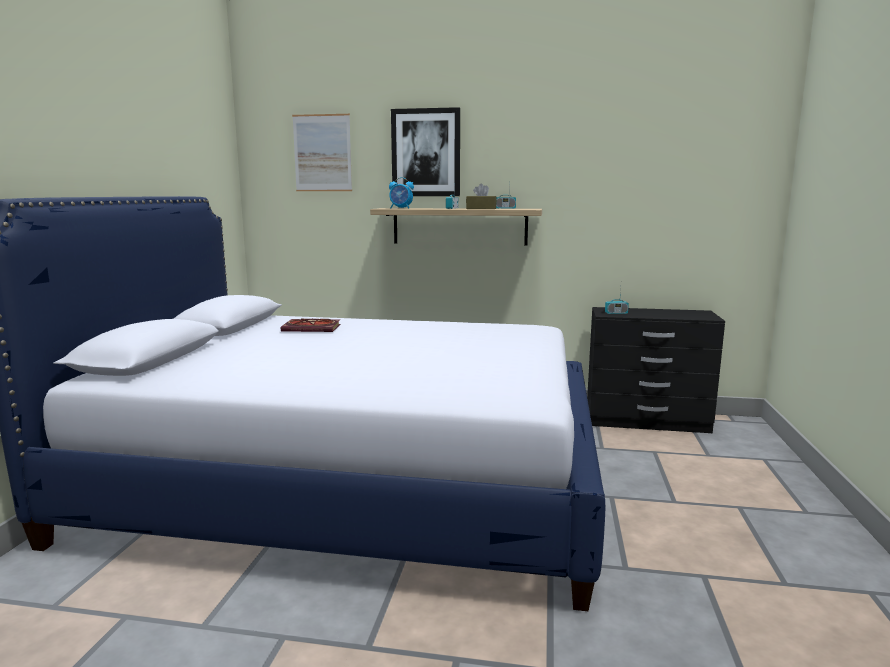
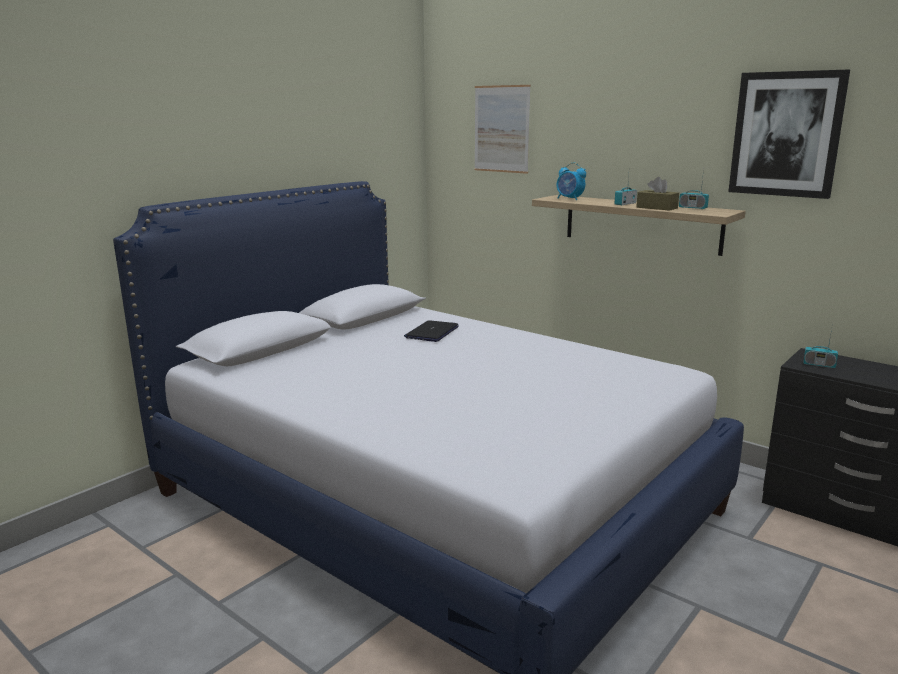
camera: 30 degrees right, 5 degrees up
(313, 328) = (432, 332): book -> laptop
(426, 153) = (609, 132): picture -> picture (786, 134)

